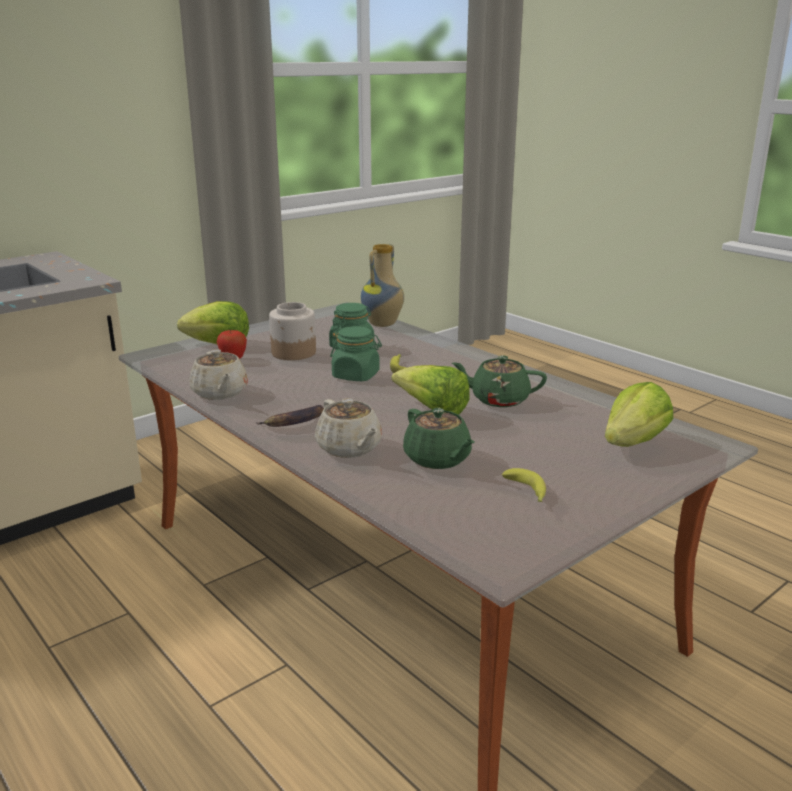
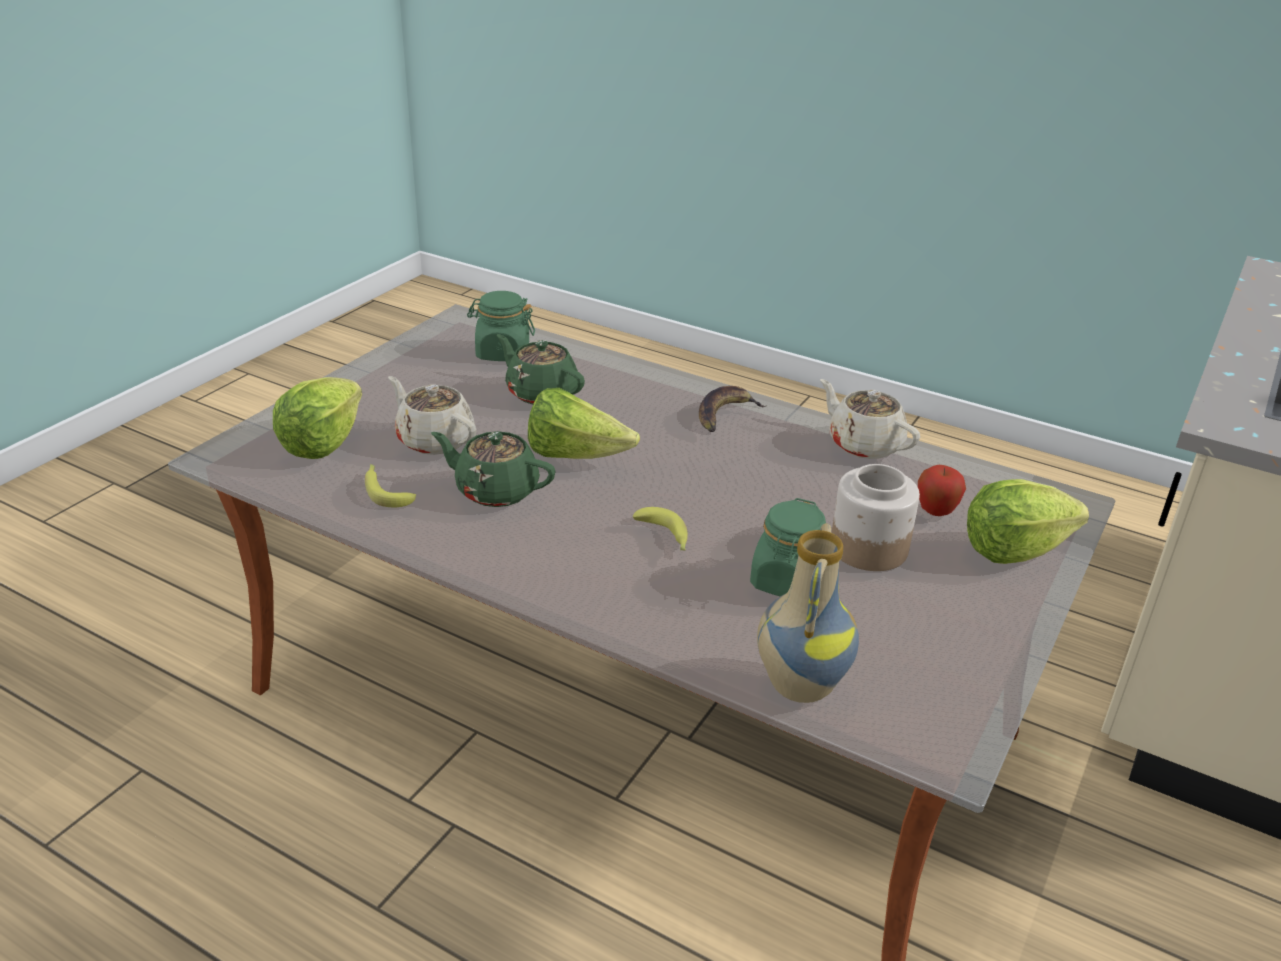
camera: 160 degrees right, 10 degrees up
(349, 448) = (638, 392): beige teapot -> beige teapot (434, 440)
(356, 375) = (722, 507): green jar -> green jar (502, 353)
(498, 399) = (495, 490): green teapot -> green teapot turned 150 degrees counterclockwise
(527, 492) = (444, 372): banana -> banana (386, 490)

